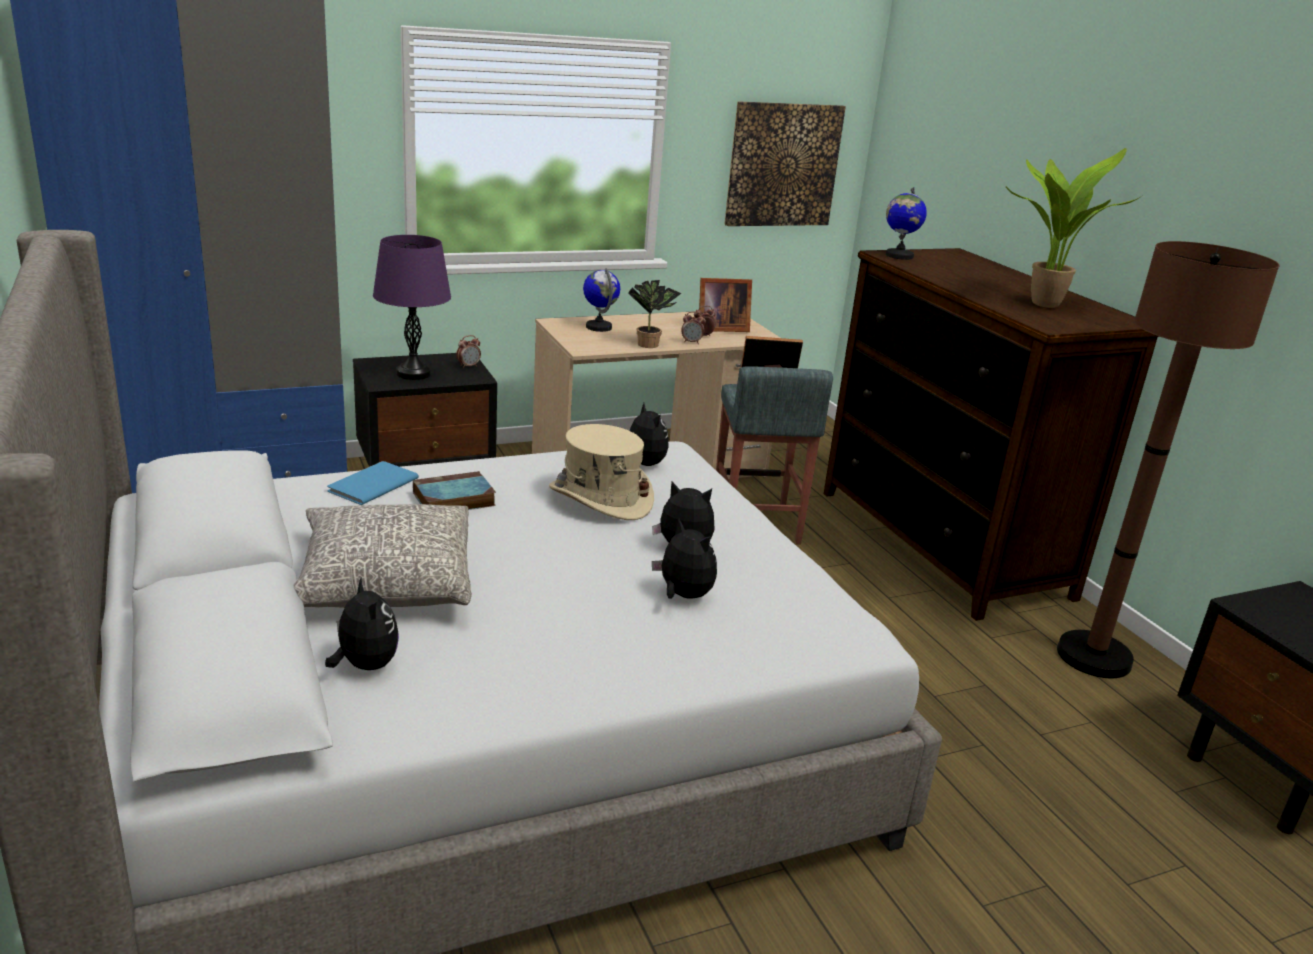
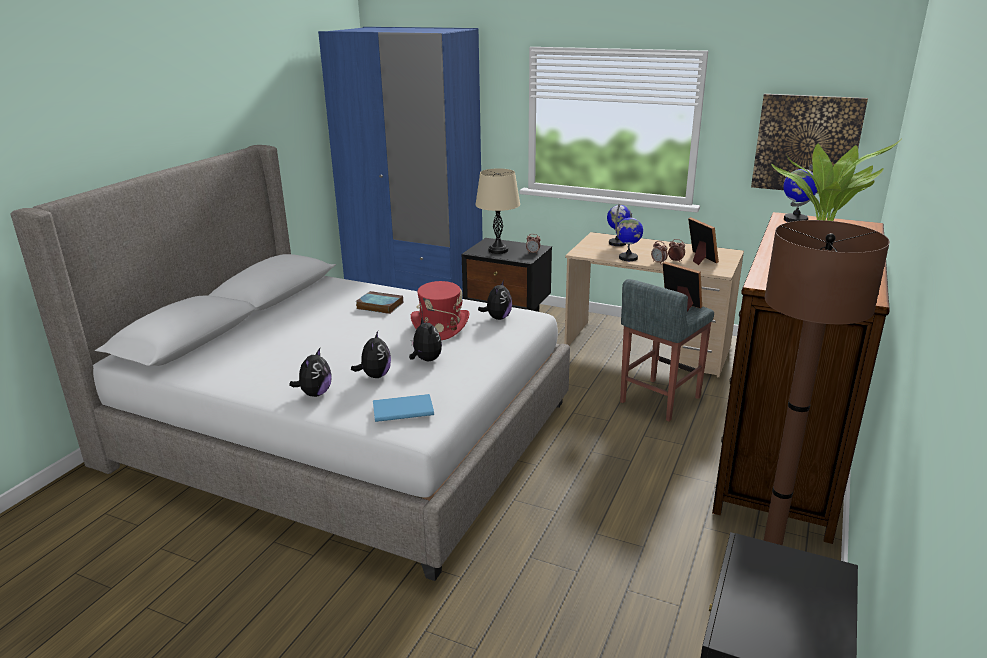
camera: 50 degrees right, 0 degrees up
(364, 665) = (225, 351): plush toy -> plush toy (315, 394)
(370, 485) = (362, 290): blue book -> blue book (401, 409)
(384, 579) = (292, 326): grey pillow -> none
(413, 374) = (498, 250): purple table lamp -> beige table lamp
(600, 499) = (440, 326): beige hat -> red hat
(650, 344) = (628, 258): potted plant -> globe
(719, 328) = (699, 259): picture frame -> picture frame turned 150 degrees counterclockwise

